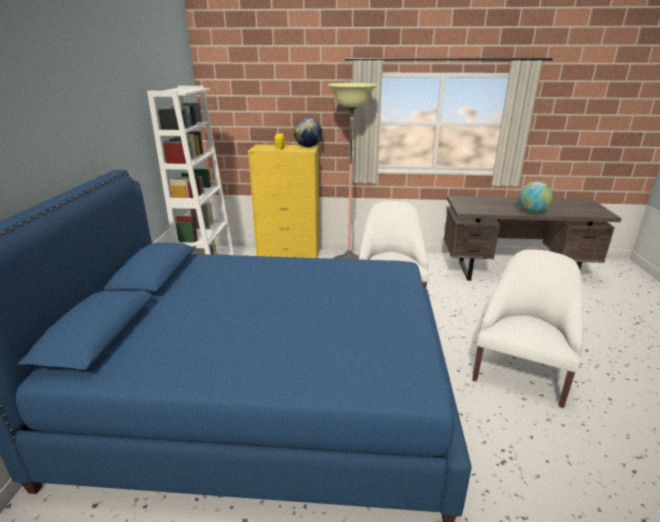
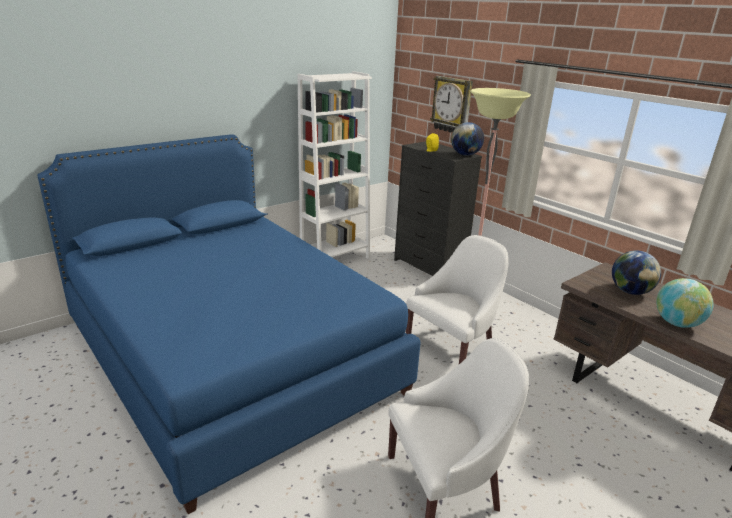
camera: 45 degrees right, 0 degrees up
(276, 107) = (452, 105): none -> wall clock
(289, 255) = (429, 268): yellow dresser -> black dresser
(488, 205) = (630, 291): none -> globe

